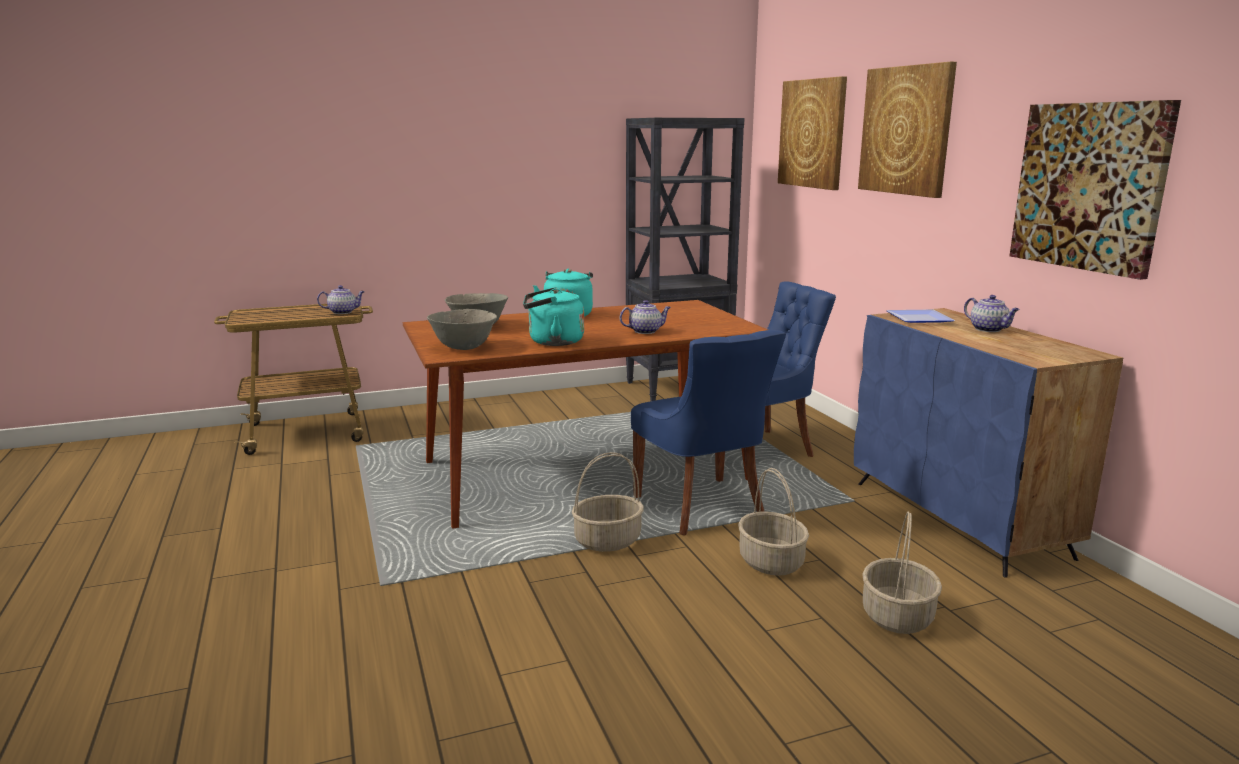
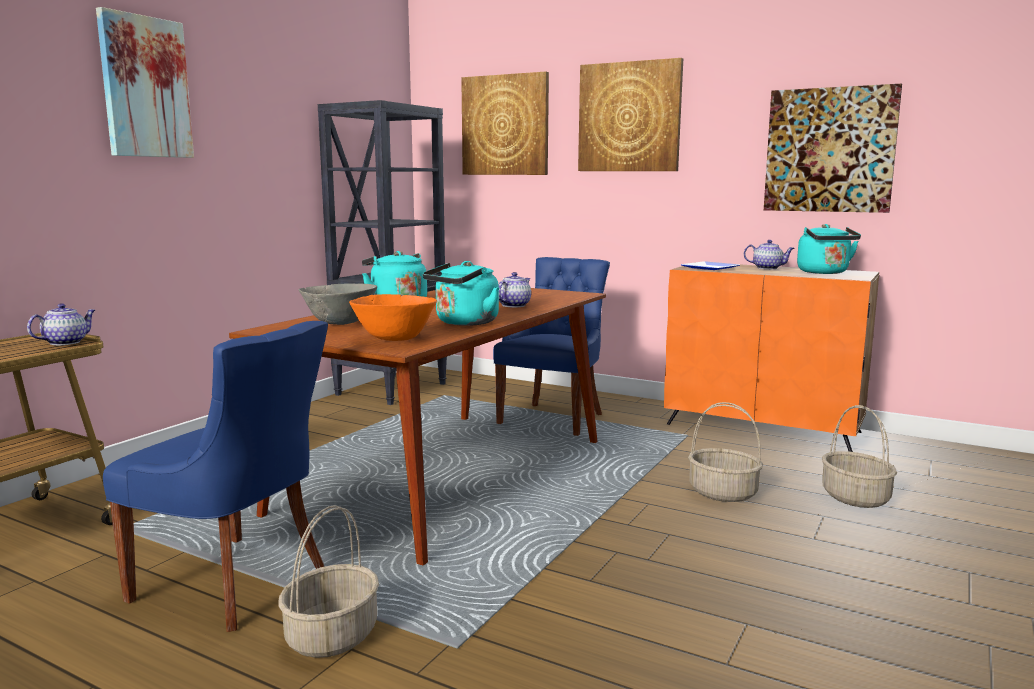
camera: 40 degrees left, 5 degrees down
(452, 120) = (145, 87): none -> picture
(463, 348) = (394, 339): grey bowl -> orange bowl
(608, 540) = (583, 521): basket -> basket (332, 635)
(702, 508) = (601, 472): blue chair -> blue chair (235, 584)
(959, 519) = (763, 428): blue cabinet -> orange cabinet
(1031, 347) = (824, 272): none -> turquoise kettle

